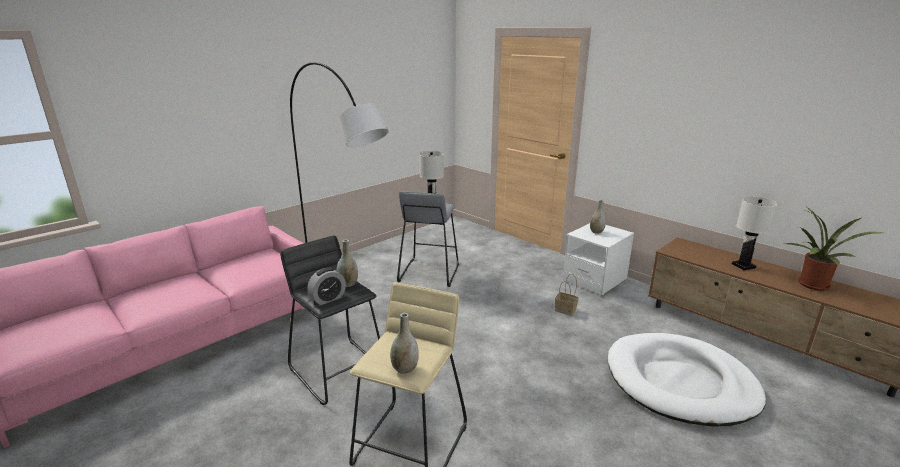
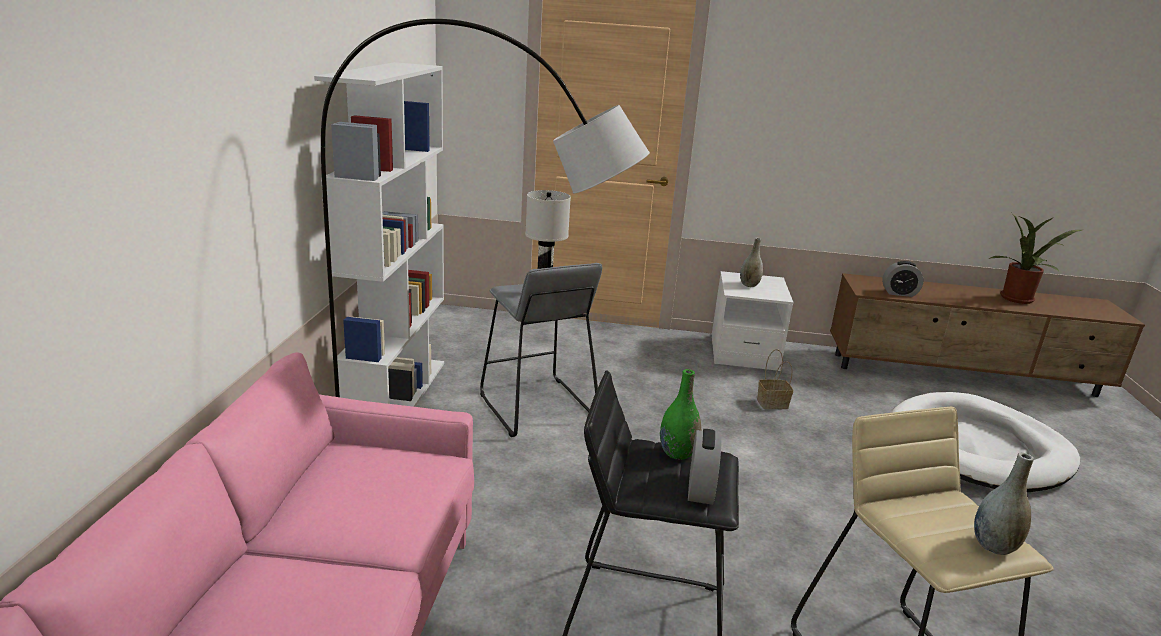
camera: 40 degrees left, 0 degrees up
(348, 284) = (677, 453): grey vase -> green vase
(375, 251) = (396, 396): none -> white bookcase
(697, 257) = (899, 293): none -> alarm clock
(743, 266) = (944, 293): white table lamp -> none

